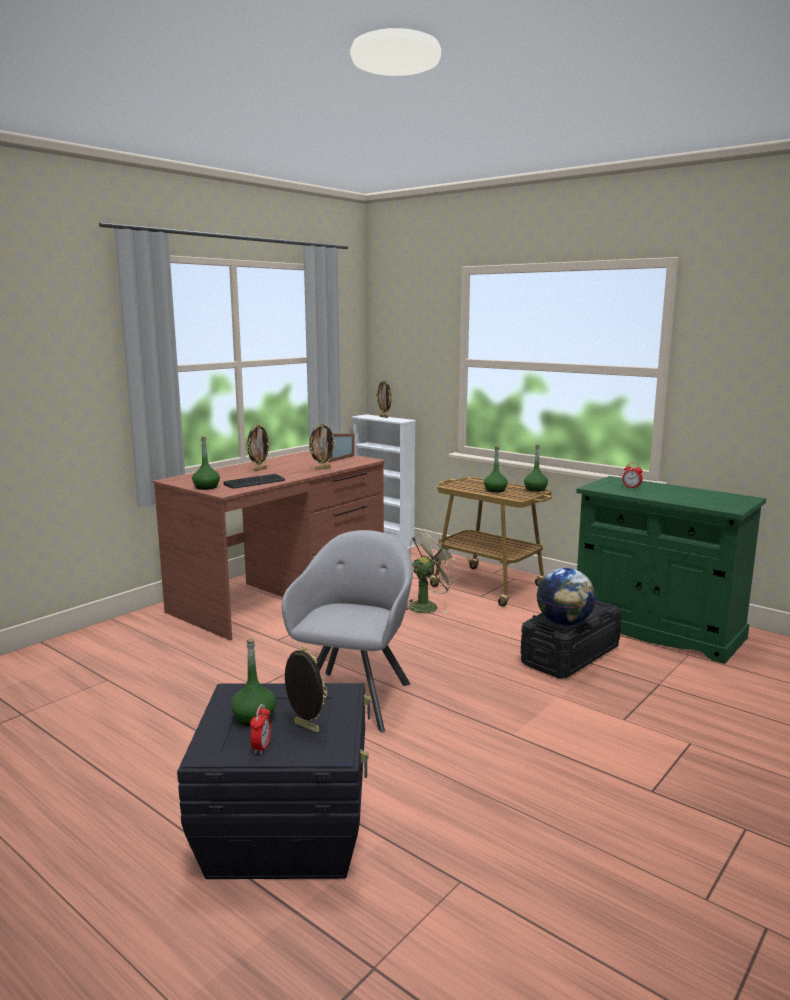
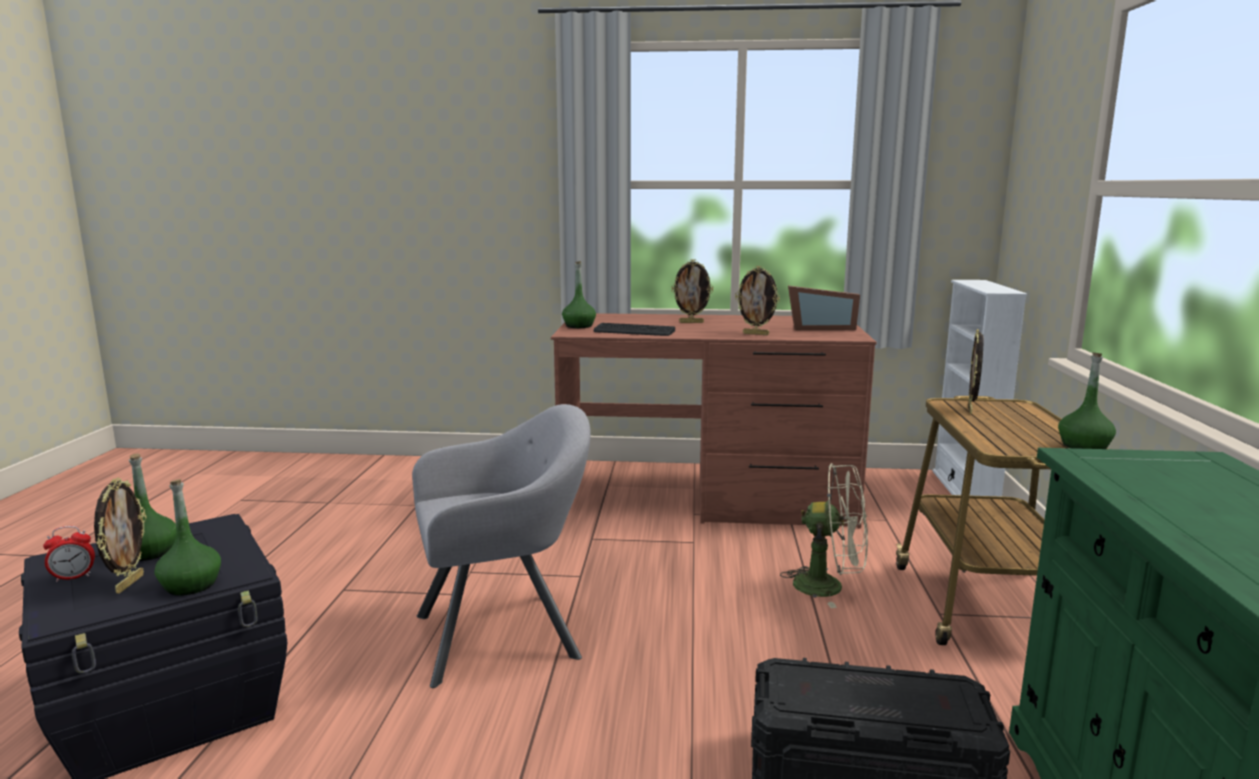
camera: 55 degrees right, 0 degrees up
(384, 417) = (992, 285): picture frame -> picture frame (971, 410)
(495, 490) = (1004, 428): green bottle -> green bottle (190, 585)
(564, 623) = (810, 696): globe -> none
(631, 487) = (1180, 483): alarm clock -> none

